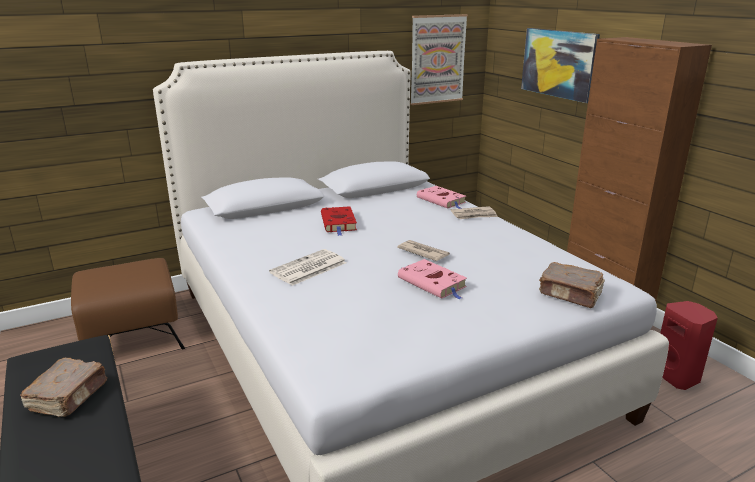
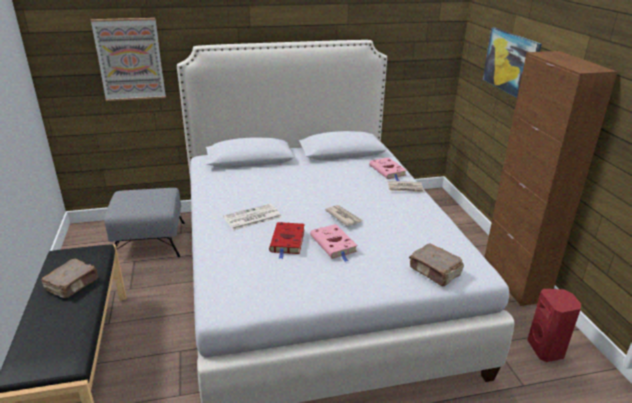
camera: 15 degrees right, 5 degrees up
(131, 336) = (149, 241): brown ottoman -> grey ottoman
(339, 223) = (295, 182): red book -> red book (287, 241)
(437, 59) = (416, 47): picture -> picture (130, 59)

